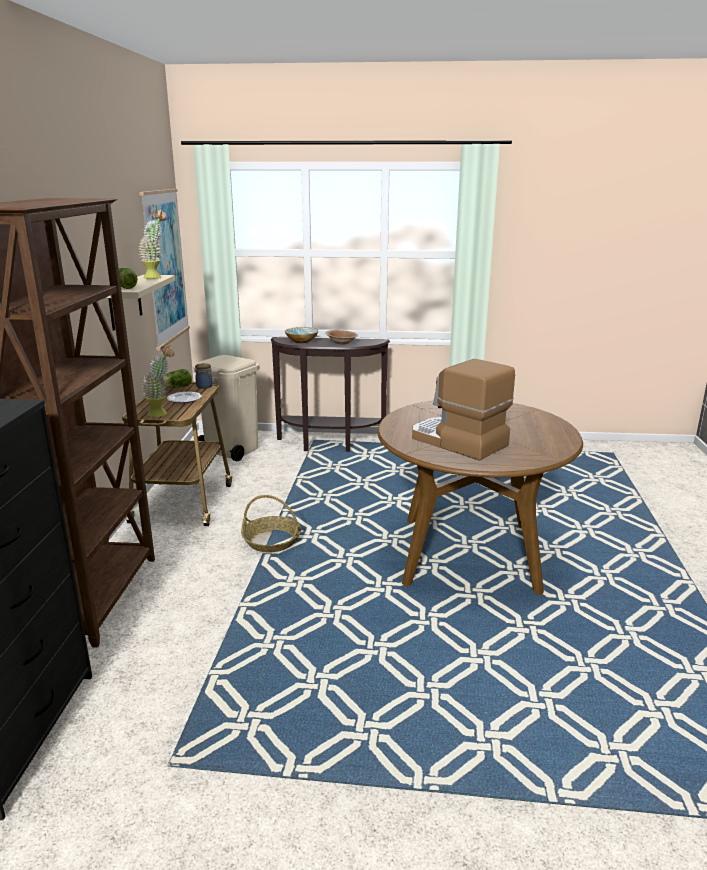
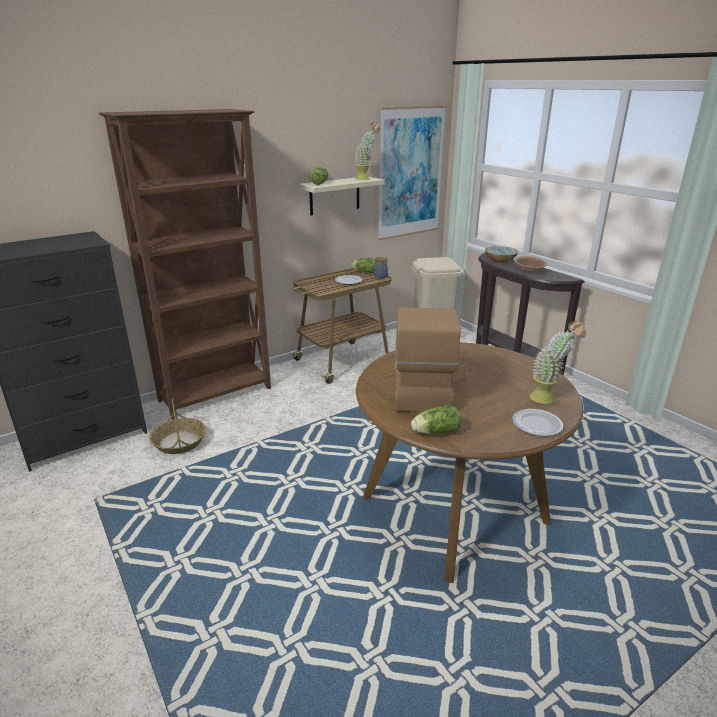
camera: 50 degrees right, 5 degrees up
(162, 413) = (318, 286): potted plant -> potted plant (548, 399)
(272, 541) = (344, 414): basket -> basket (179, 442)
(526, 459) = (434, 432): none -> lettuce
(555, 431) = (536, 424): none -> plate

